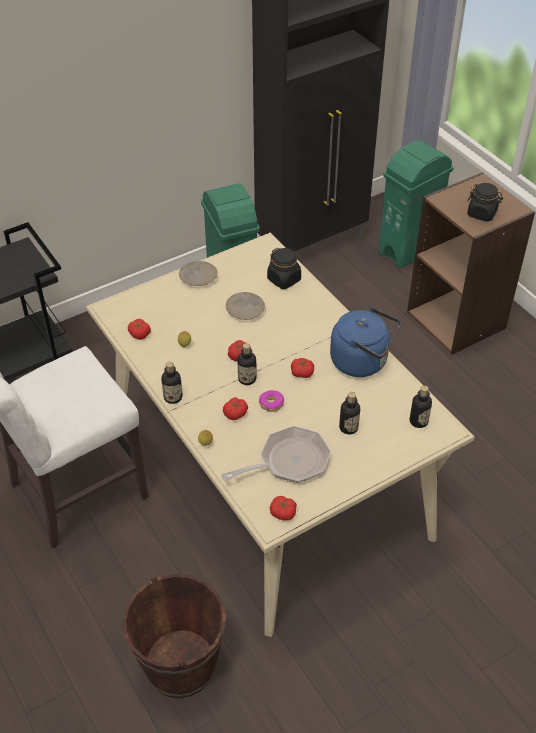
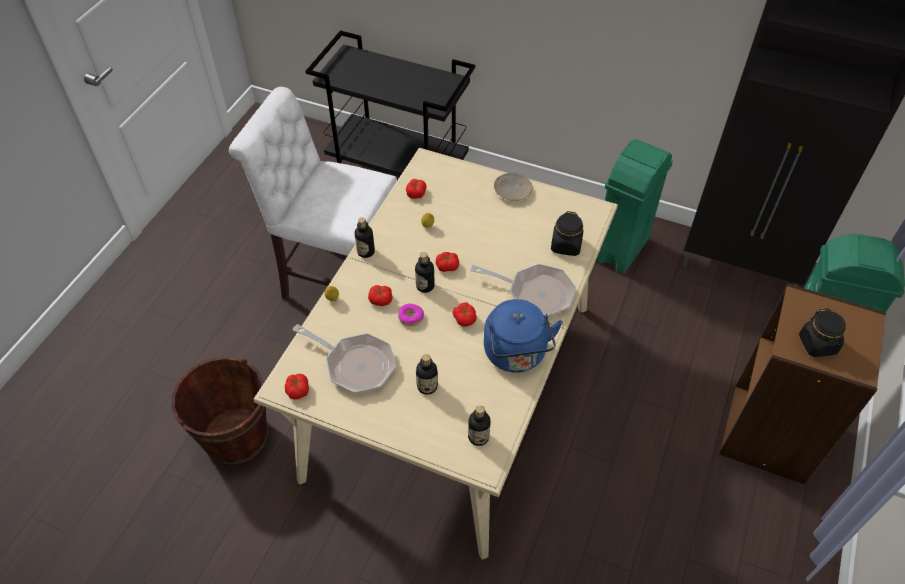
camera: 55 degrees right, 5 degrees up
(245, 309) = (504, 240): beige plate -> none
(314, 321) = (535, 293): none -> frying pan

